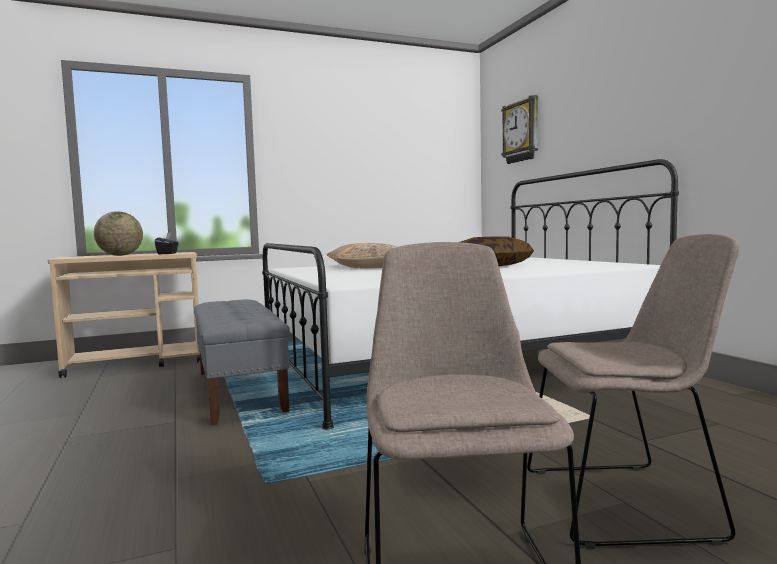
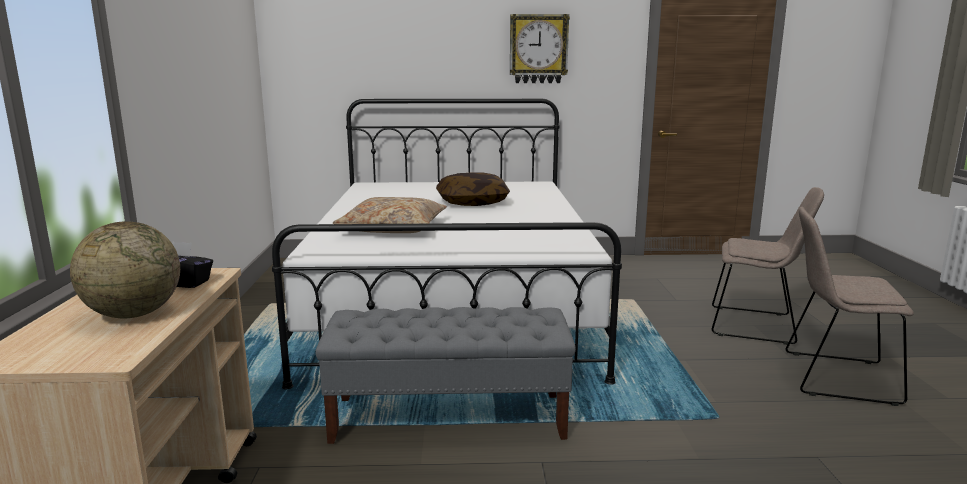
camera: 70 degrees left, 10 degrees up
(521, 131) = (349, 40): wall clock -> wall clock (538, 49)
(625, 503) = (756, 325): beige chair -> beige chair turned 90 degrees clockwise

